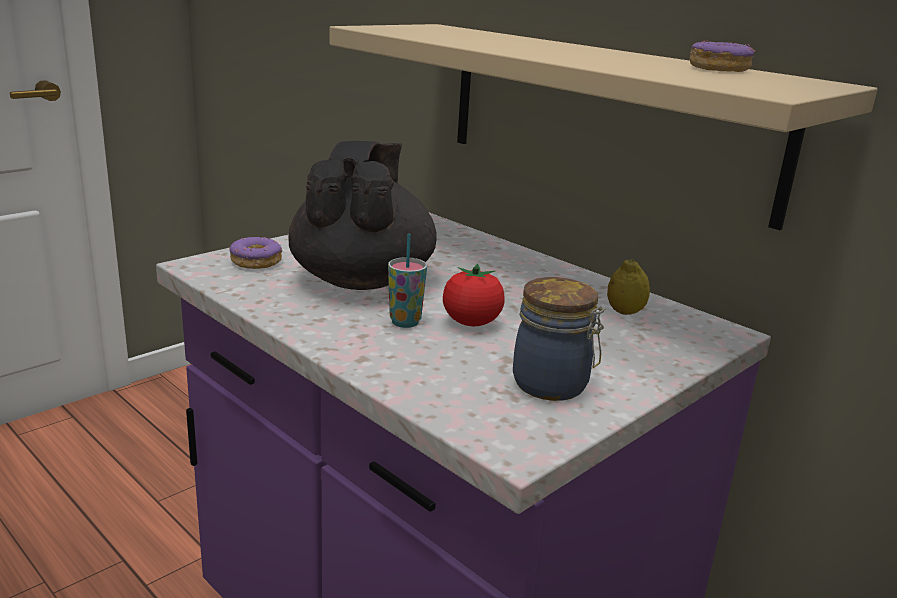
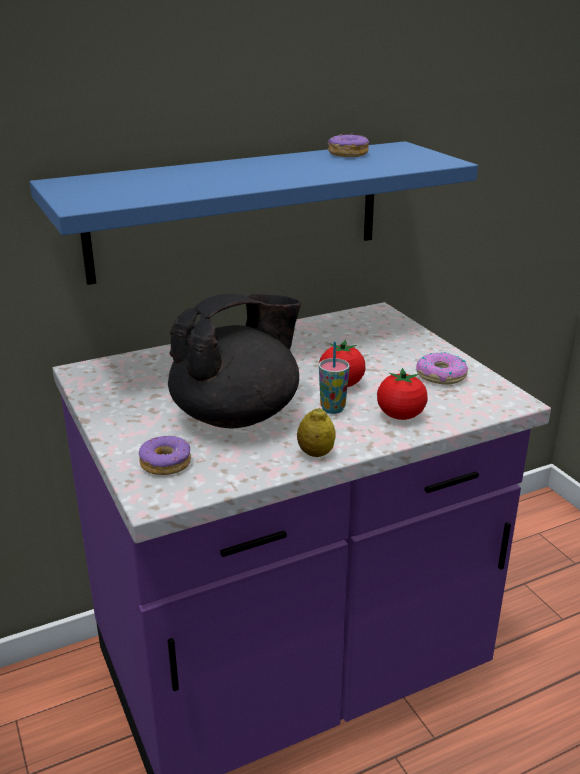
camera: 70 degrees left, 5 degrees up
(362, 279) = (237, 415): black teapot -> black teapot turned 120 degrees clockwise
(412, 362) = (400, 416): none -> tomato
(553, 386) = (440, 376): jar -> donut
(604, 116) = (237, 210): beige shelf -> blue shelf
(625, 312) = (340, 332): lemon -> lemon (315, 453)

